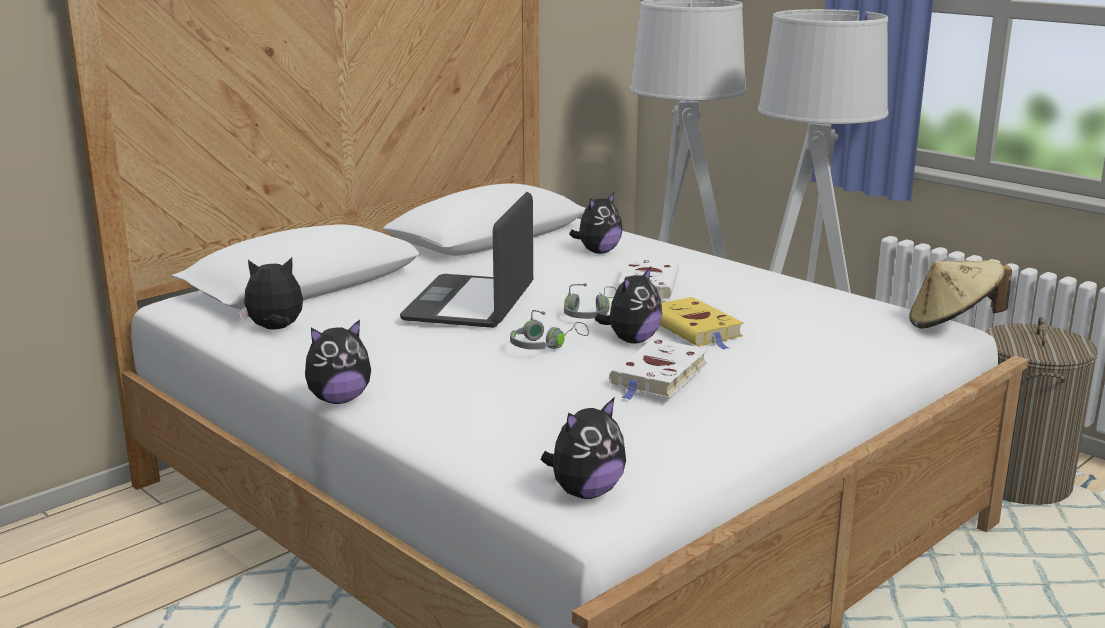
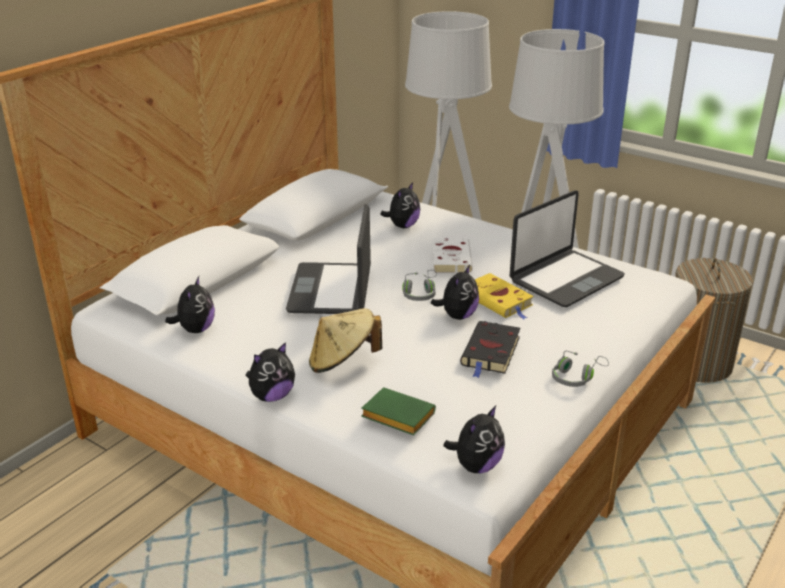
camera: 10 degrees left, 10 degrees up
(275, 329) = (195, 329): plush toy -> plush toy turned 120 degrees clockwise
(492, 429) = (395, 417): none -> green book
(545, 345) = (401, 328): grey headphones -> grey headphones (576, 377)
(658, 376) = (490, 352): white book -> black book
(801, 314) = (565, 279): none -> laptop
(952, 324) = (667, 279): beige hat -> beige hat (343, 361)

